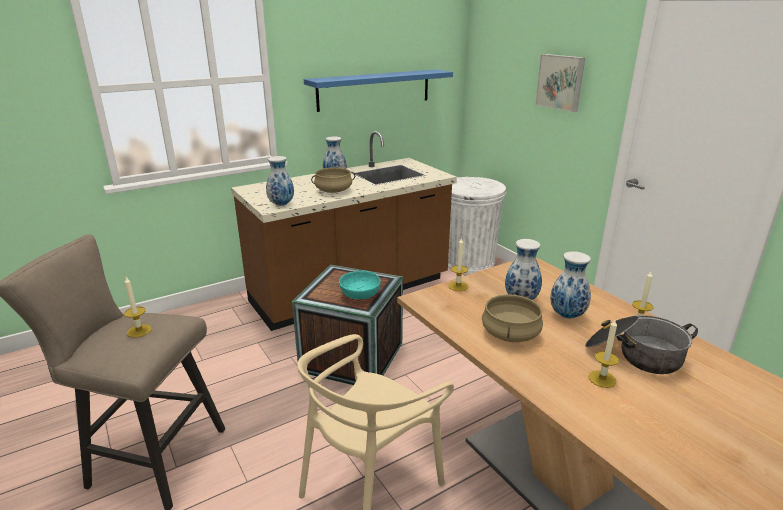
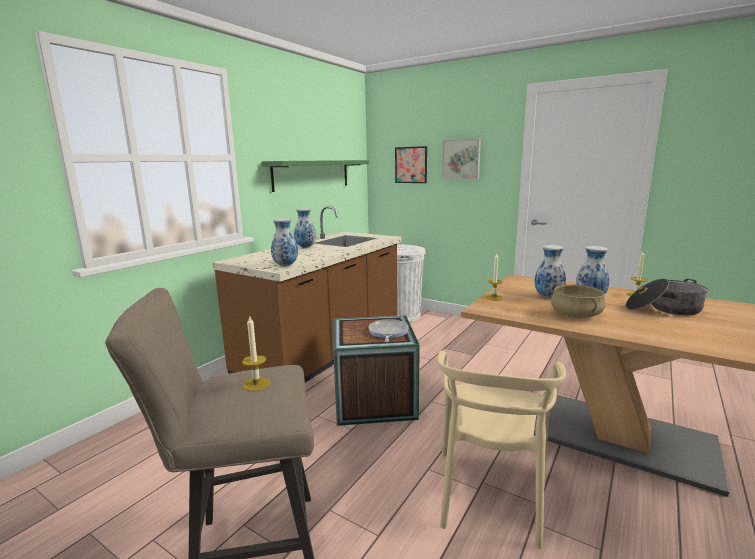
camera: 25 degrees left, 10 degrees down
(333, 191) = (318, 253): beige cooking pot -> none
(359, 295) = (388, 333): turquoise bowl -> frying pan
(374, 89) = (312, 174): blue shelf -> green shelf
(507, 80) = (411, 165): none -> picture
(602, 379) = (671, 324): candle -> none

